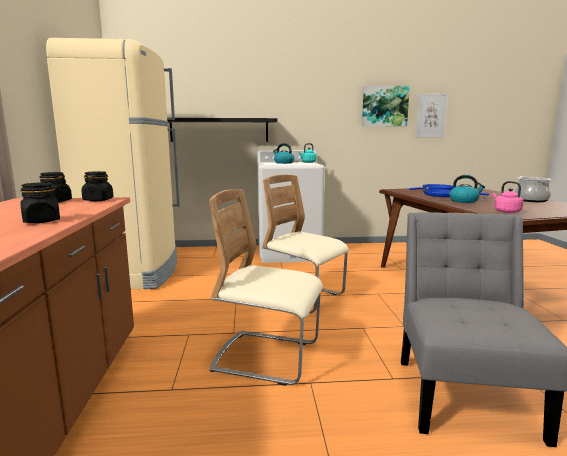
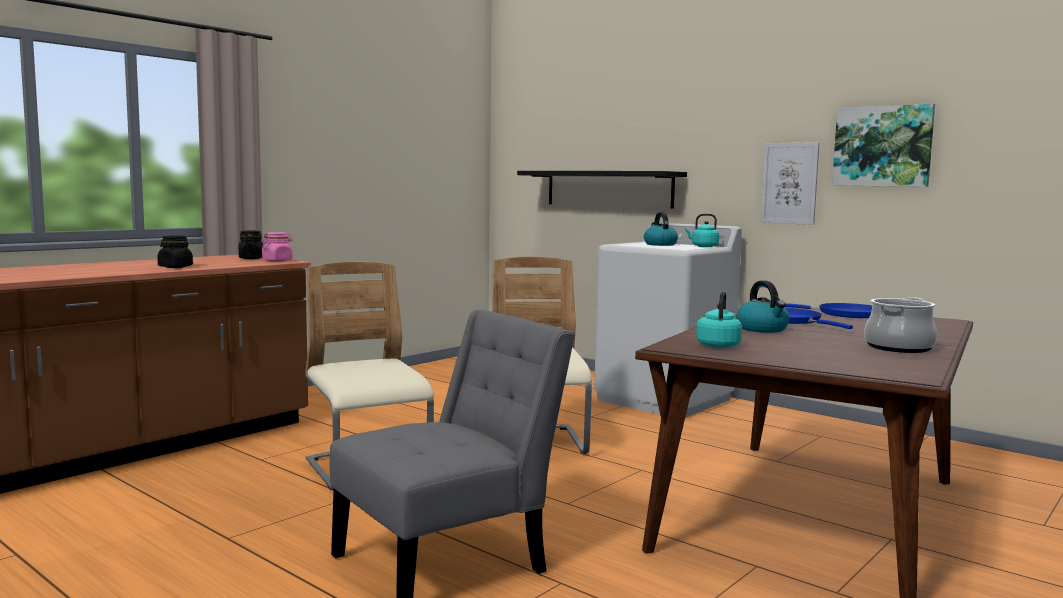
camera: 45 degrees right, 5 degrees down
(98, 200) = (277, 261): black jar -> pink jar
(134, 273) = (439, 375): beige fridge -> none
(431, 115) = (991, 163): picture -> picture (789, 183)
(506, 211) = (718, 345): pink kettle -> turquoise kettle

